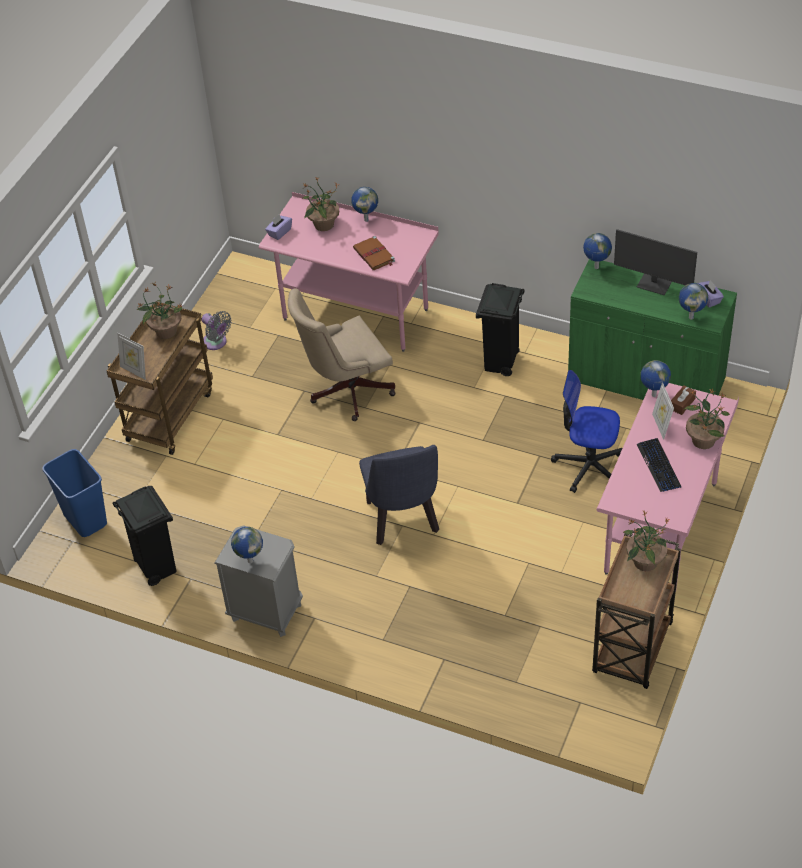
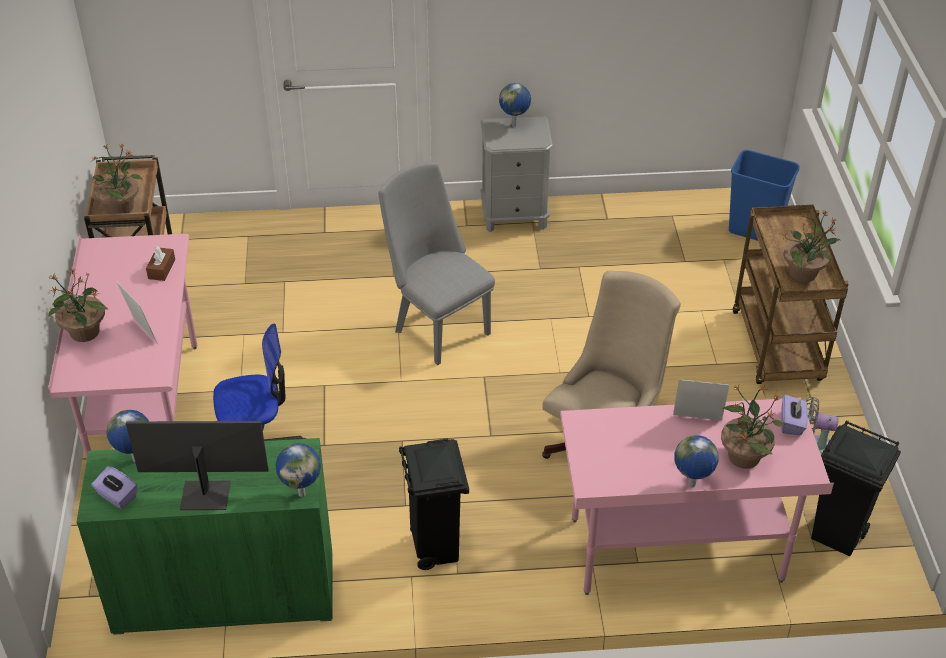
camera: 150 degrees right, 5 degrees down
(135, 371) = (789, 224): picture frame -> picture frame (697, 421)
(156, 568) = (646, 216): black trash can -> black trash can (838, 535)
(374, 255) = (635, 433): brown book -> none
(403, 522) = (437, 327): blue chair -> grey chair
(653, 395) = (162, 365): globe -> none
(659, 466) = (131, 290): keyboard -> none
(682, 404) = (122, 366): brown tissue box -> brown tissue box (161, 269)

